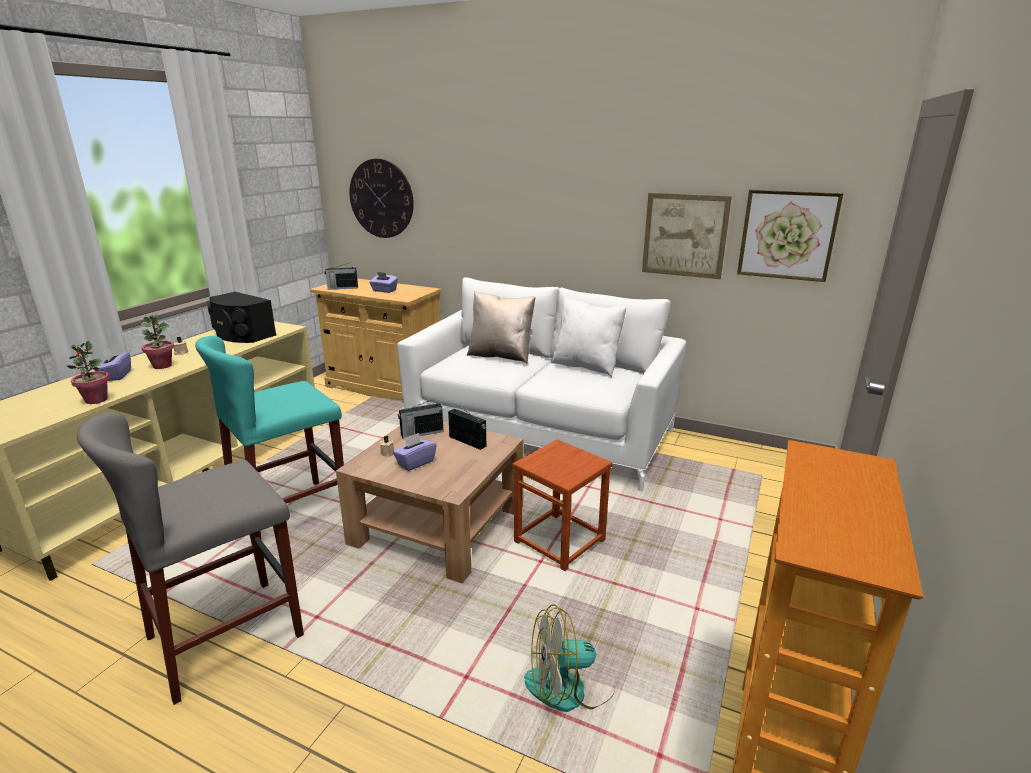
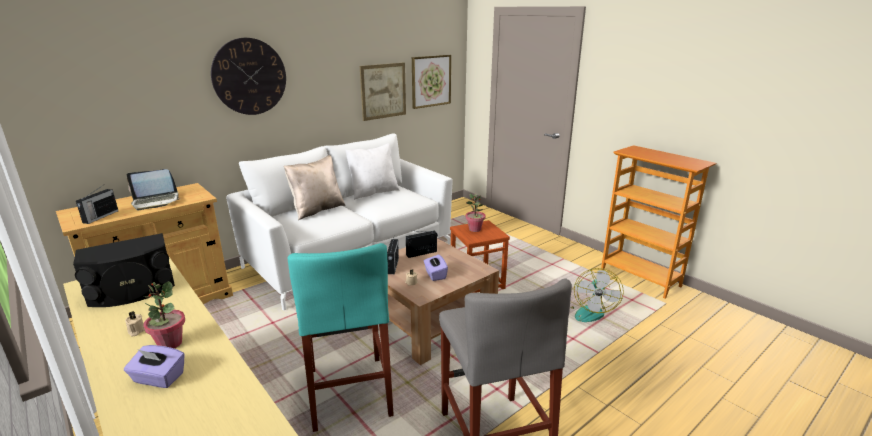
camera: 65 degrees left, 0 degrees up
(96, 400) = (237, 387): potted plant -> potted plant (475, 229)
(381, 198) = (95, 107): wall clock -> wall clock (249, 77)
(384, 290) = (156, 202): purple tissue box -> laptop

